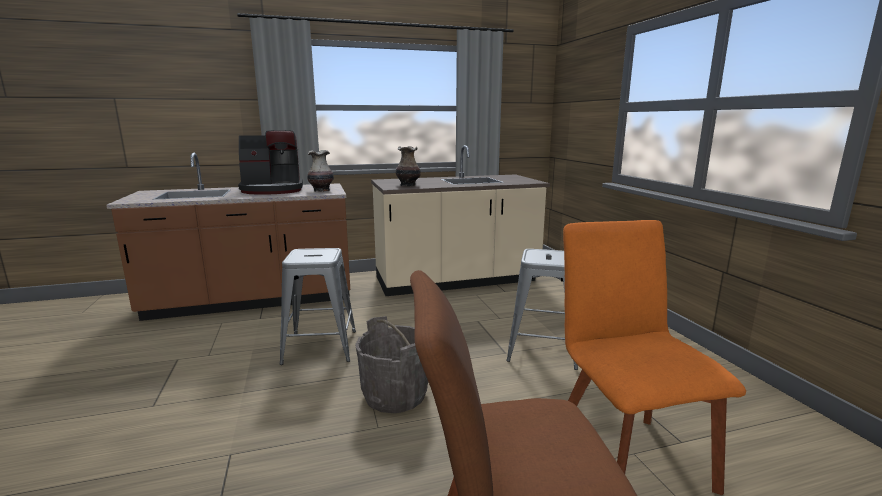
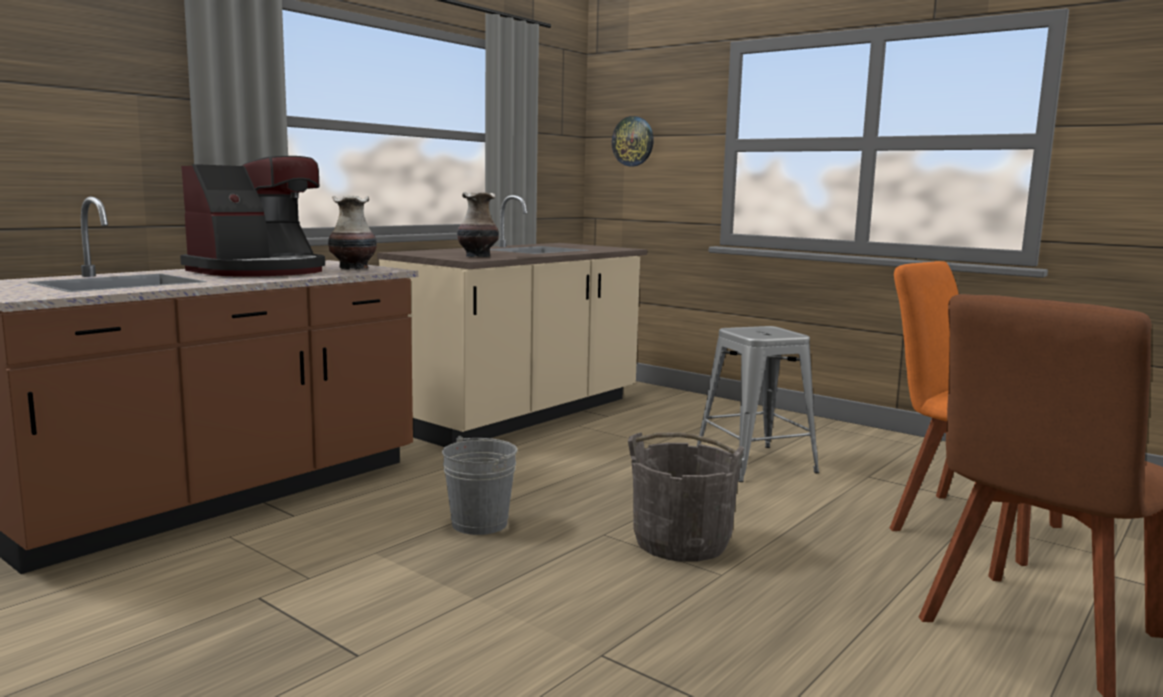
camera: 35 degrees left, 5 degrees down
(320, 347) = (479, 523): grey stool -> grey bucket
(573, 105) = (633, 141): none -> wall clock

